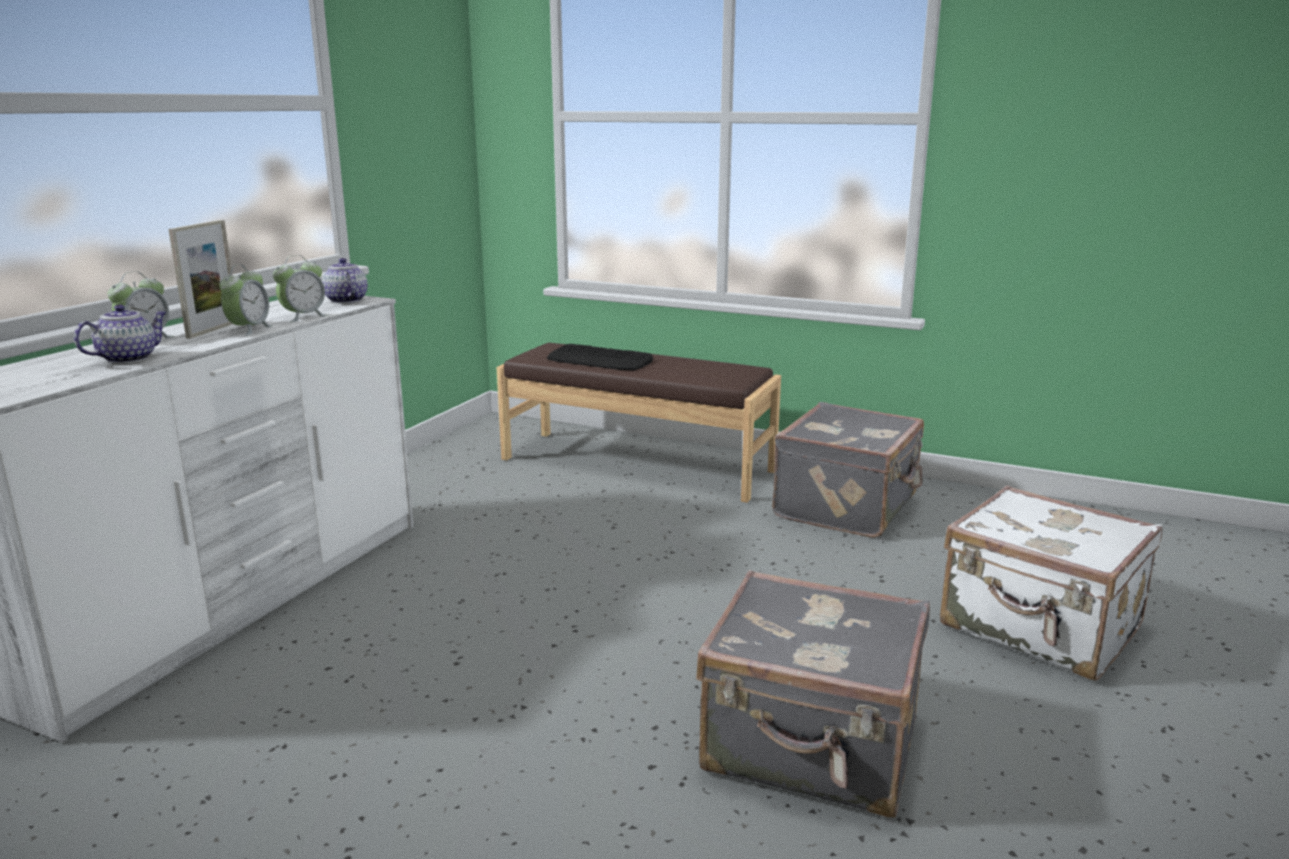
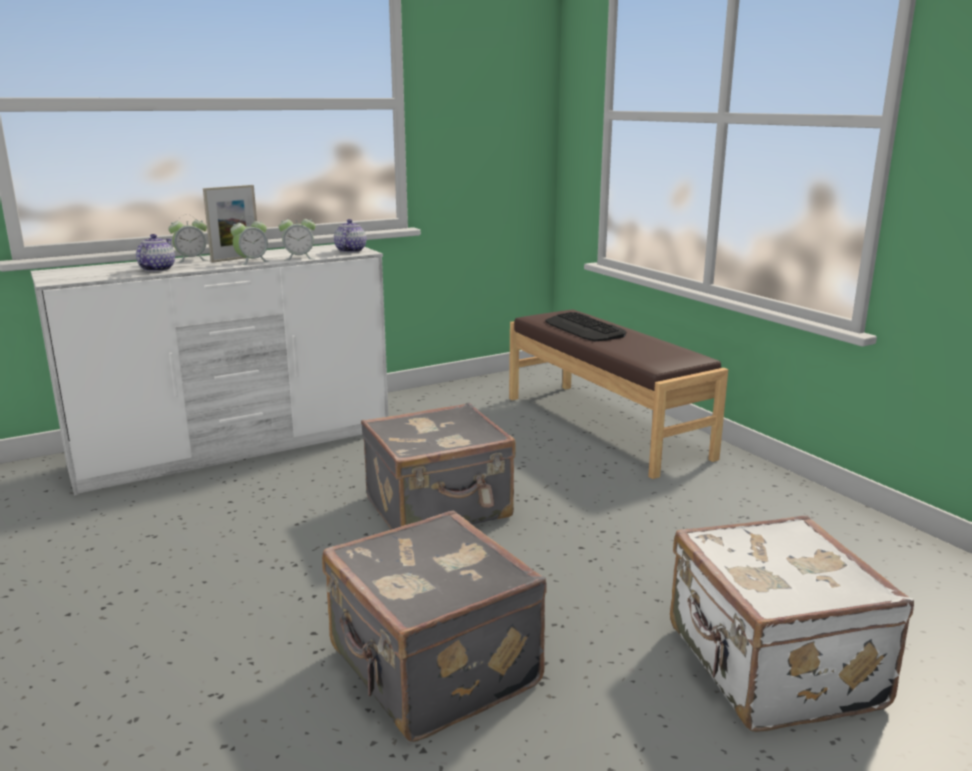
camera: 35 degrees right, 0 degrees up
(129, 358) = (157, 269): teapot -> teapot turned 60 degrees counterclockwise
(848, 507) = (740, 508): grey suitcase -> grey suitcase (439, 509)

